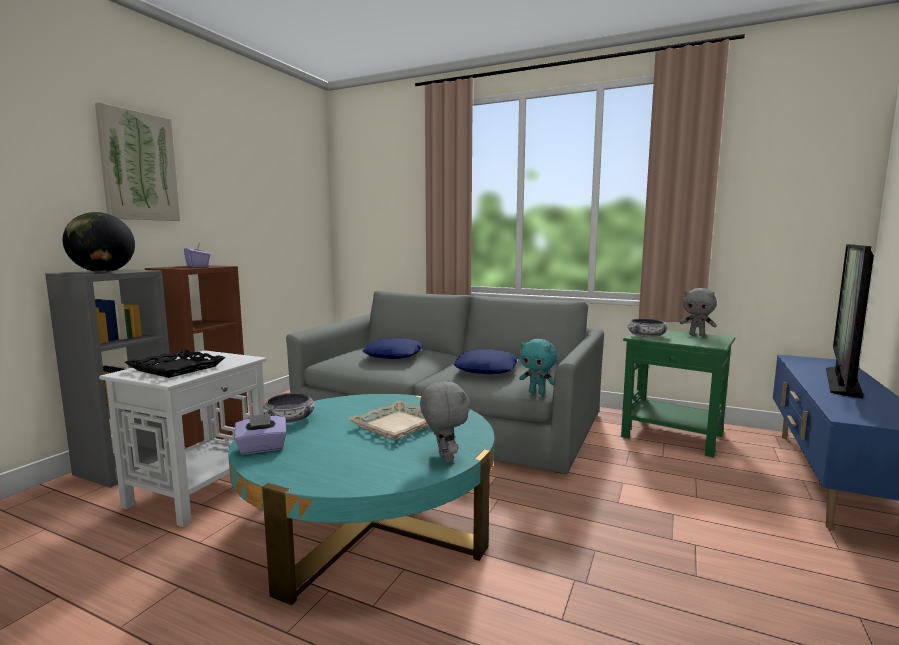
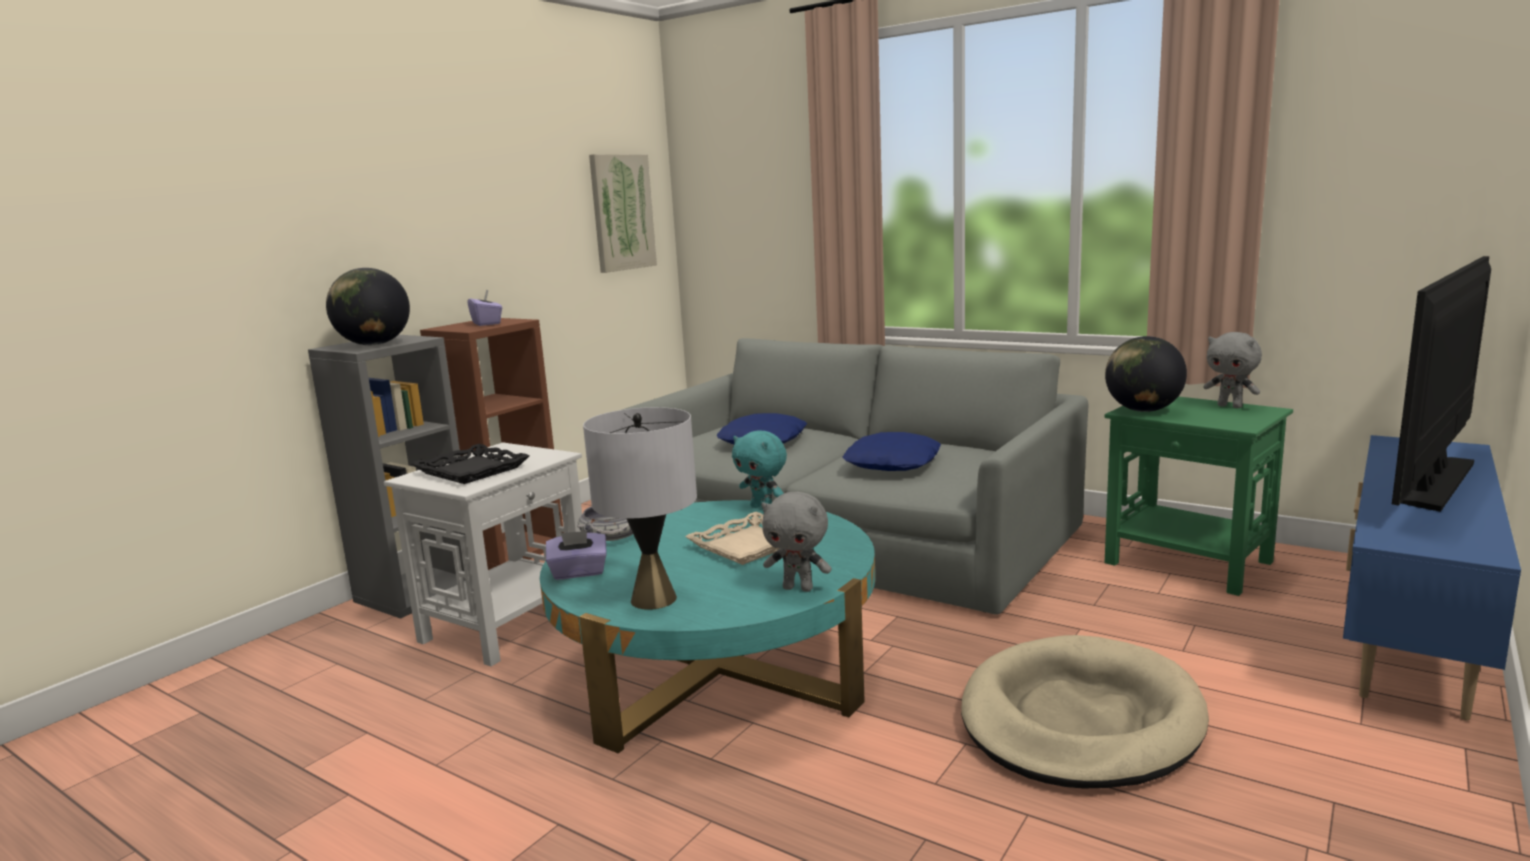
camera: 10 degrees right, 5 degrees up
(138, 166) = (404, 191): picture -> picture (622, 212)
(327, 469) = (654, 599): none -> grey table lamp
(444, 458) = (798, 588): grey plush toy -> grey plush toy turned 120 degrees clockwise
(537, 393) = (957, 499): turquoise plush toy -> turquoise plush toy (762, 508)
(646, 336) = (1143, 410): bowl -> globe
(650, 555) = (1079, 720): none -> beige dog bed

